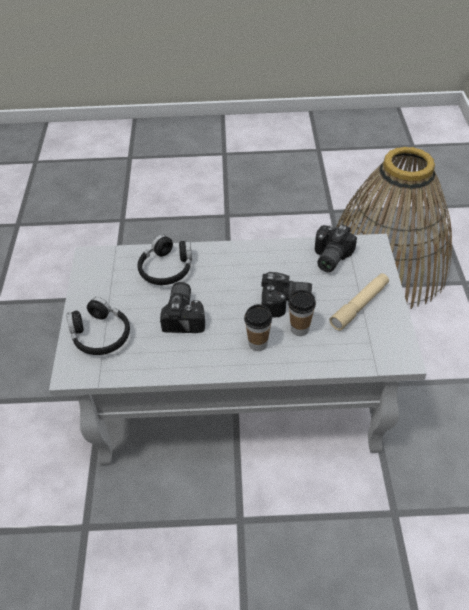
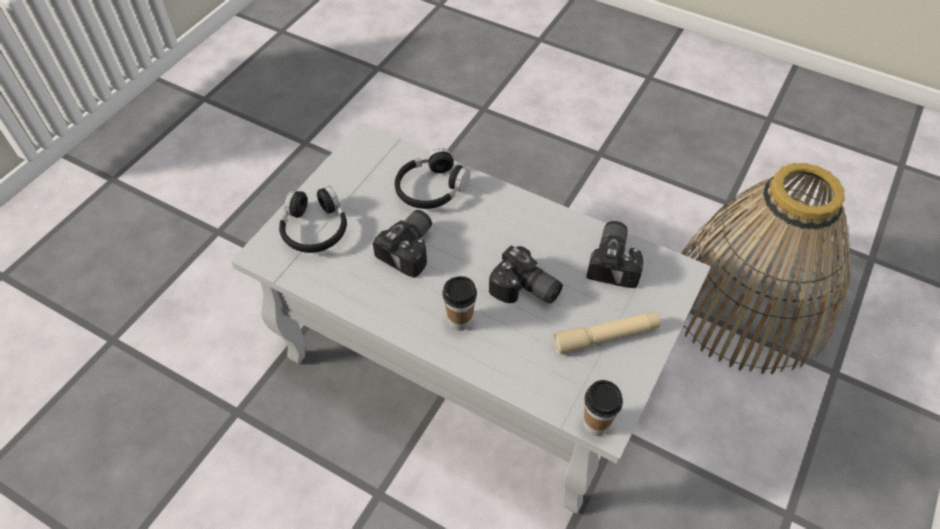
camera: 30 degrees right, 5 degrees up
(299, 329) = (517, 328): cup -> cup (596, 424)
(328, 257) = (616, 261): camera -> camera turned 135 degrees clockwise

